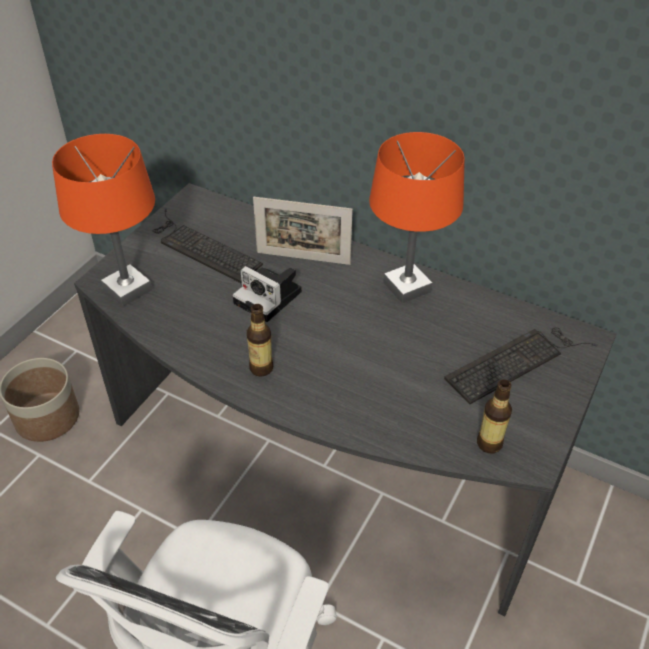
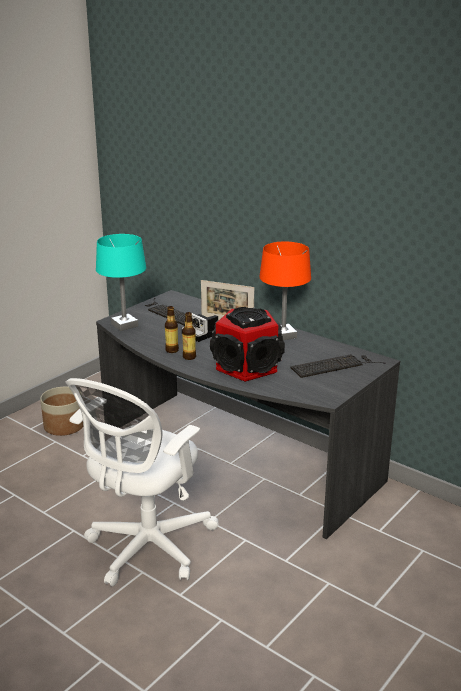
camera: 10 degrees right, 20 degrees down
(128, 289) = (125, 325): orange table lamp -> turquoise table lamp
(369, 384) = (247, 367): none -> speaker
(489, 443) = (306, 391): bottle -> bottle (172, 350)

